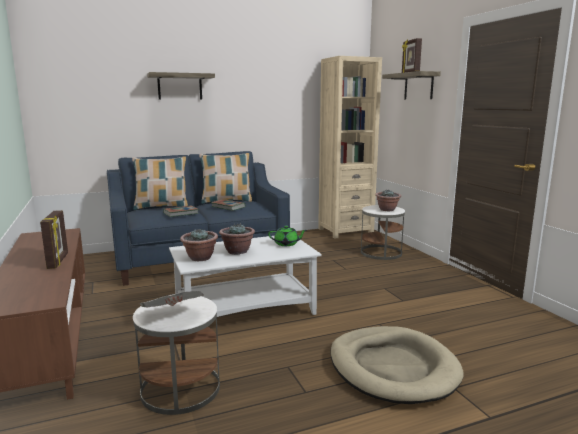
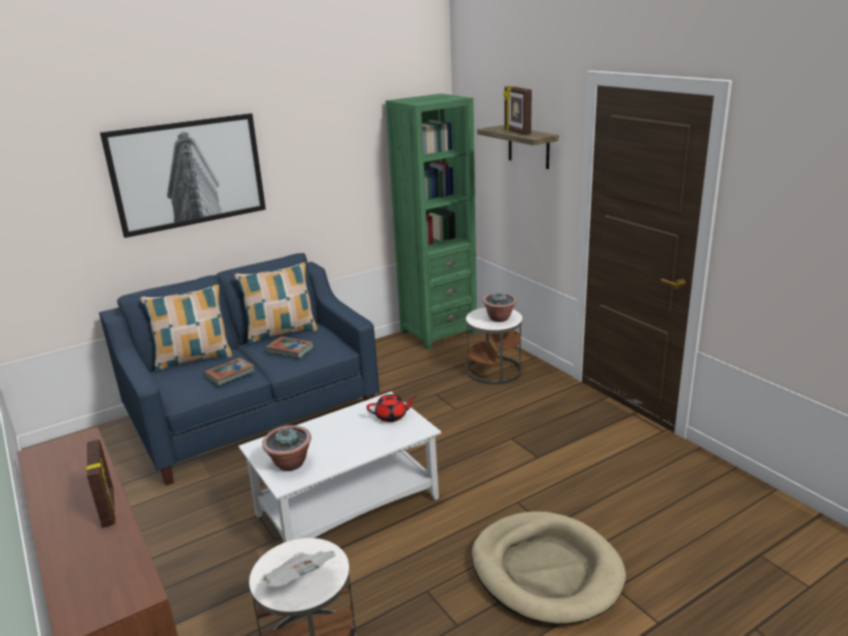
camera: 10 degrees left, 10 degrees up
(180, 86) = (188, 173): shelf -> picture
(237, 251) = (333, 442): potted plant -> none
(287, 244) = (392, 416): green teapot -> red teapot
(345, 231) = (438, 332): beige bookcase -> green bookcase

